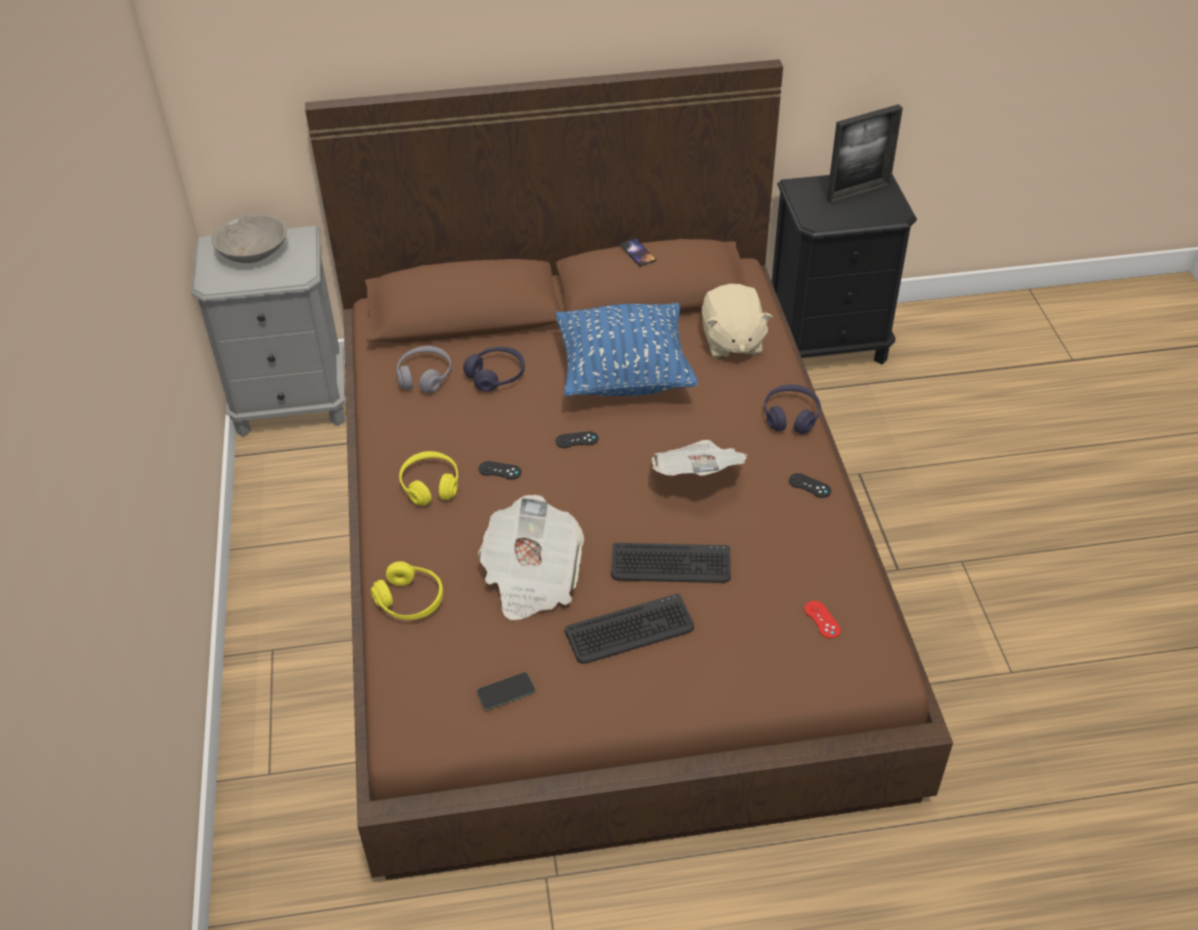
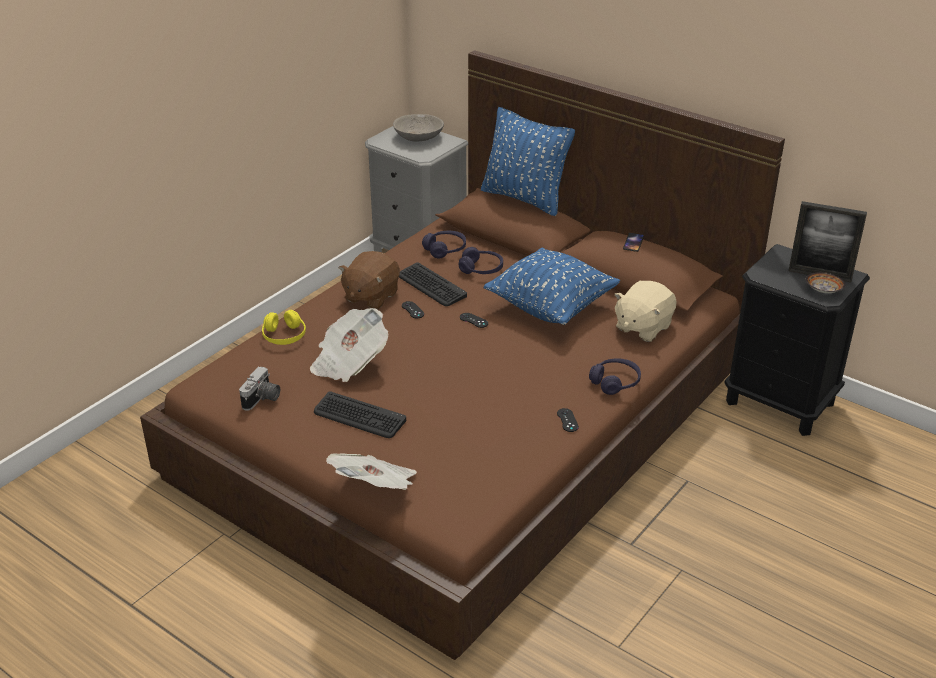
camera: 45 degrees right, 10 degrees down
(424, 376) = (445, 249): grey headphones -> purple headphones
(430, 485) = (370, 296): yellow headphones -> brown plush toy
(458, 264) = (524, 198): none -> blue pillow
(506, 691) = (262, 399): phone -> camera
(670, 564) = (428, 404): keyboard -> keyboard (431, 286)
(697, 476) = (510, 376): newspaper -> newspaper (375, 488)
(822, 619) = (464, 482): red game controller -> none
(883, 207) = (823, 291): none -> bowl

